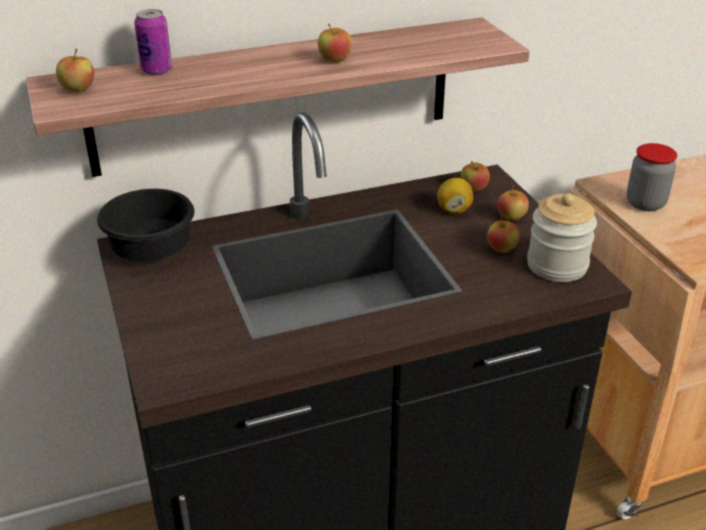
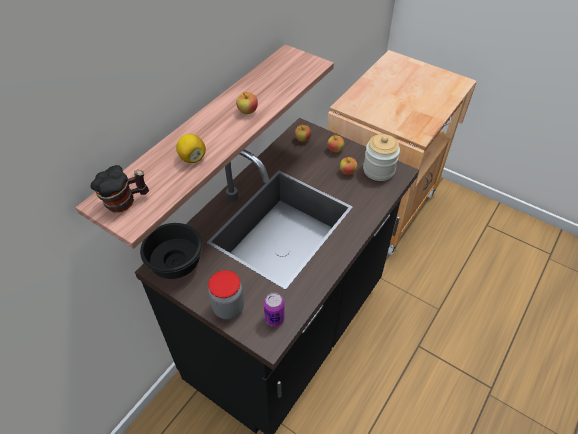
camera: 35 degrees left, 15 degrees up
(78, 89) = (125, 202): apple -> mug
(157, 70) = (155, 164): can -> can (274, 319)
(453, 210) = (305, 157): lemon -> lemon (192, 158)
(645, 203) = (371, 109): jar -> jar (228, 308)

